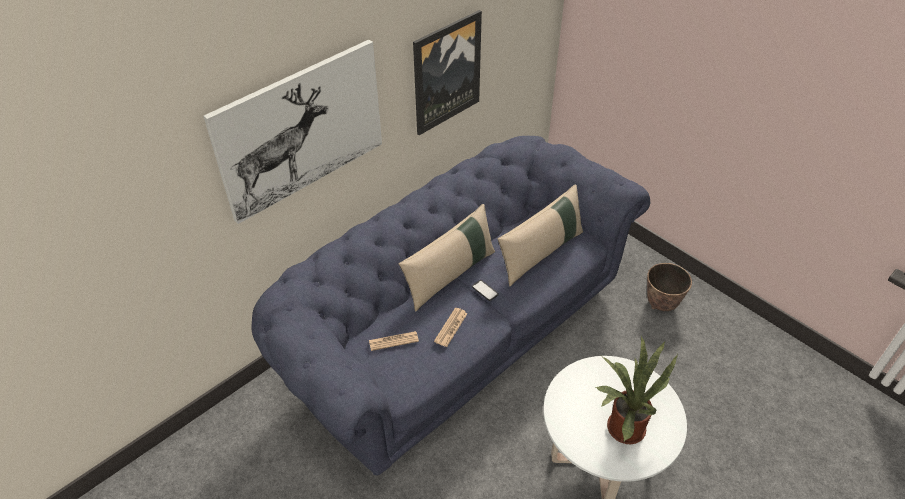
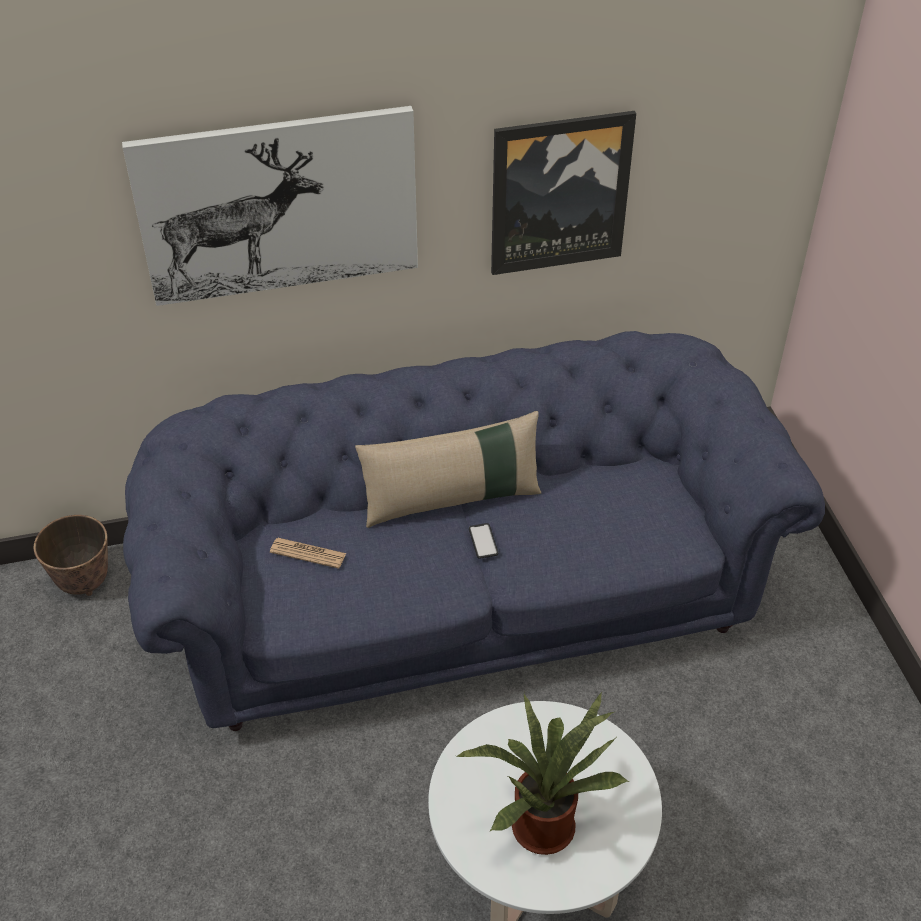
camera: 30 degrees right, 0 degrees up
(451, 327) = (396, 570): newspaper -> none
(541, 253) = (607, 524): beige pillow -> none
(661, 304) = (811, 698): planter -> planter (84, 582)

